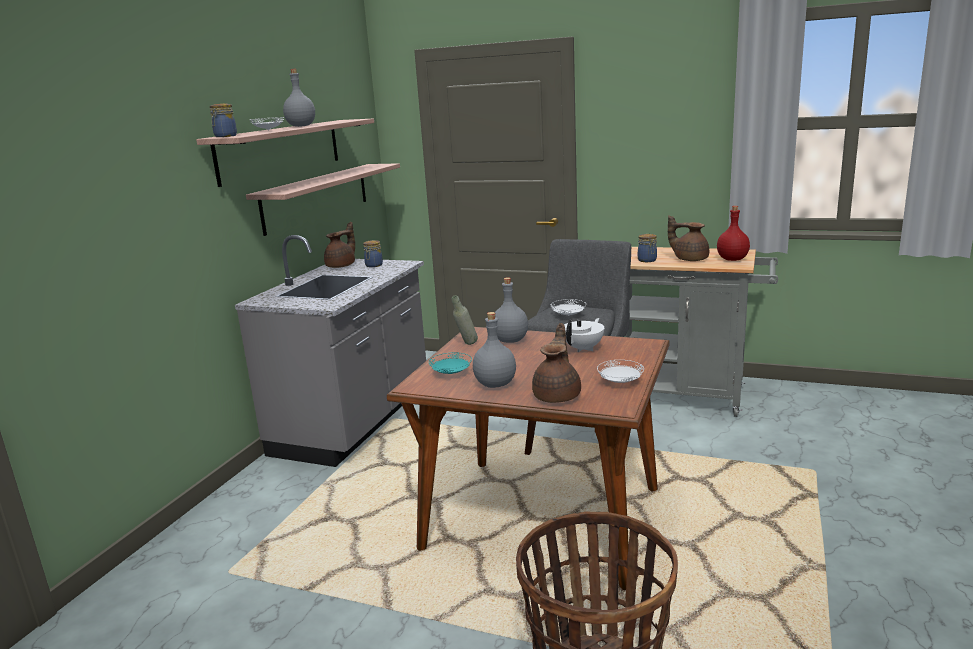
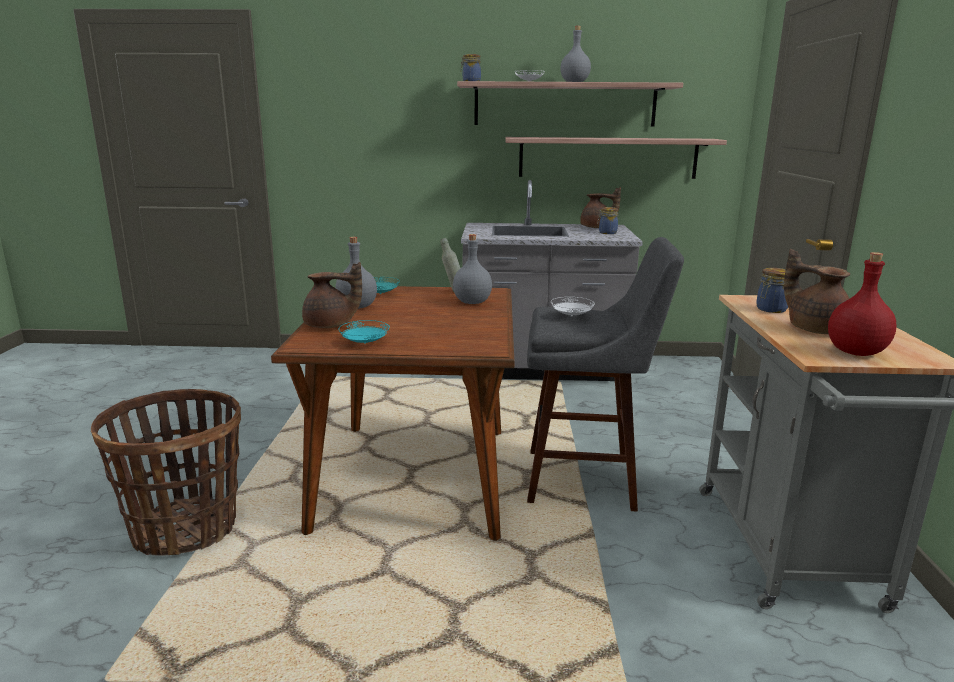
camera: 70 degrees right, 0 degrees up
(583, 348) = (460, 326): white teapot -> none
(620, 382) = (365, 343): white plate -> turquoise plate
(689, 259) = (815, 329): brown teapot -> brown teapot turned 45 degrees counterclockwise

